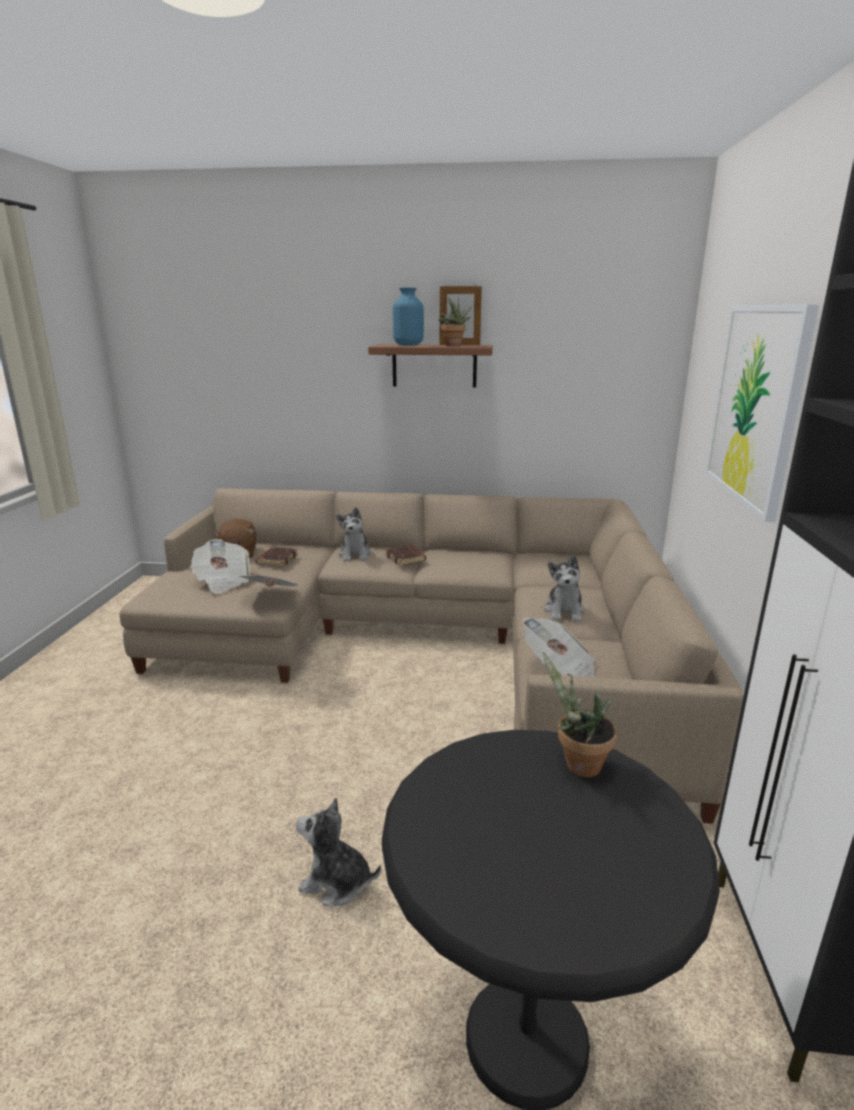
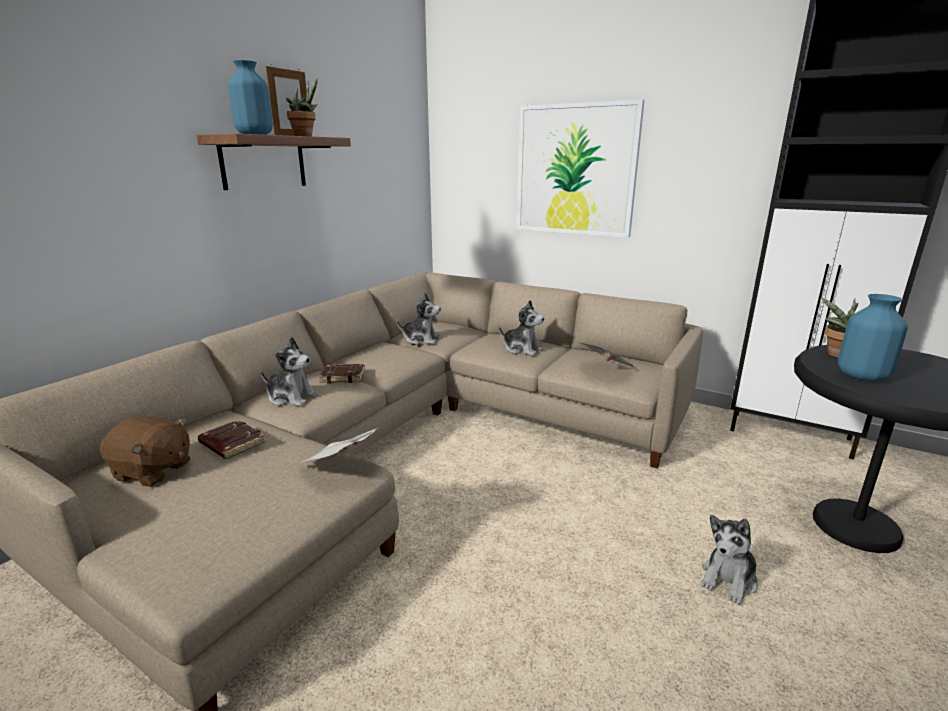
camera: 65 degrees left, 0 degrees up
(222, 581) = (238, 497): newspaper -> none
(491, 776) = (861, 376): none -> blue vase
(527, 564) = (421, 340): none -> plush toy

